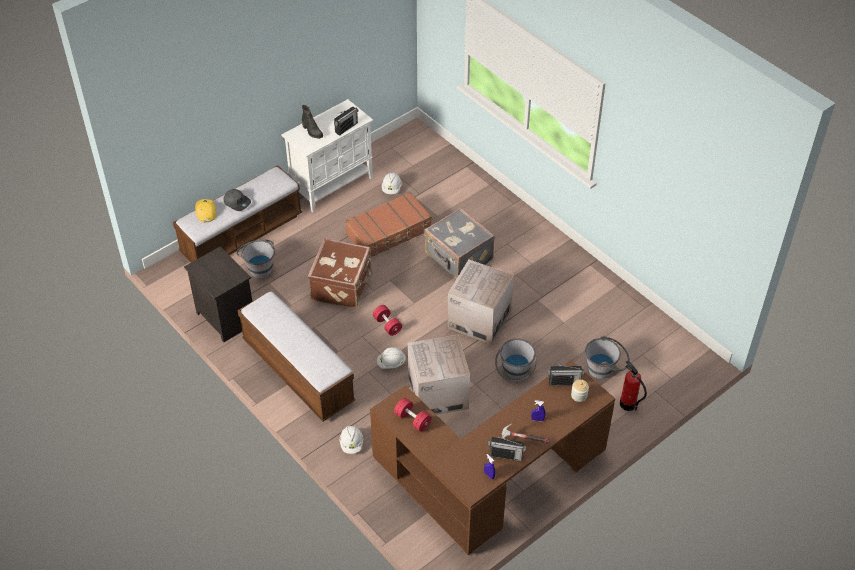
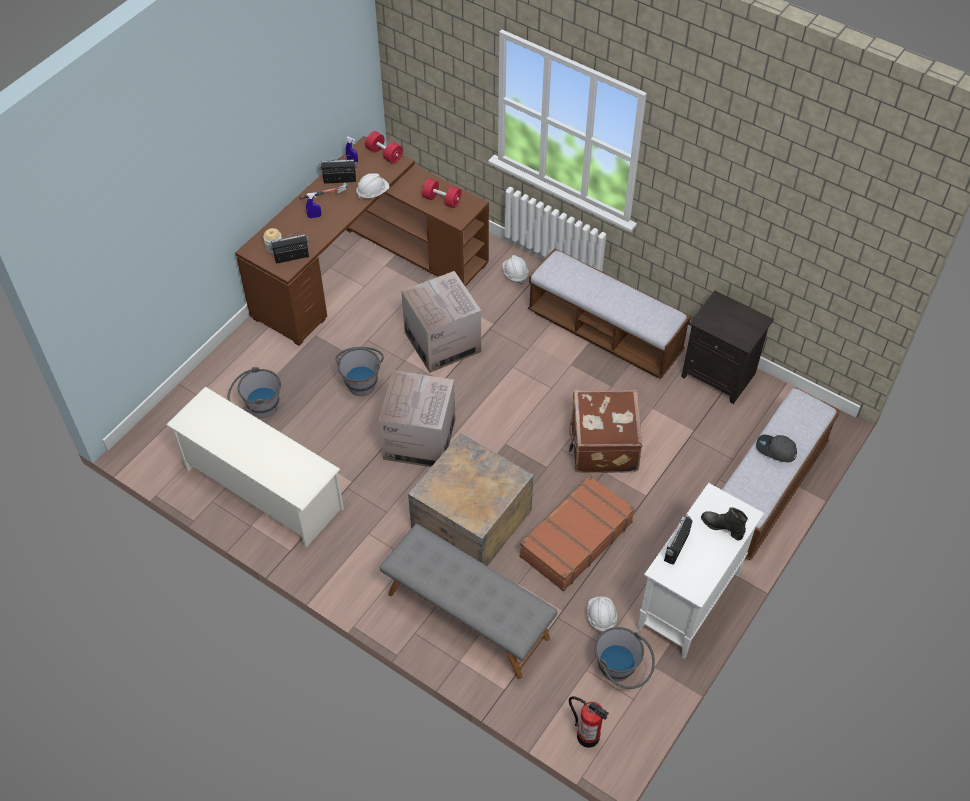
camera: 165 degrees right, 5 degrees up
(205, 212) = (807, 426): yellow cap -> none
(258, 267) = (718, 448): grey bucket -> grey bucket (621, 671)
(387, 325) = (527, 407): red dumbbell -> red dumbbell (384, 154)
(391, 363) = (506, 363): white hard hat -> white hard hat (373, 192)
(458, 258) = (469, 519): grey suitcase -> crate
(477, 205) = (467, 616): none -> grey bench
(606, 308) = (262, 489): none -> white shoe rack
(627, 404) = (228, 374): fire extinguisher -> fire extinguisher (588, 736)

